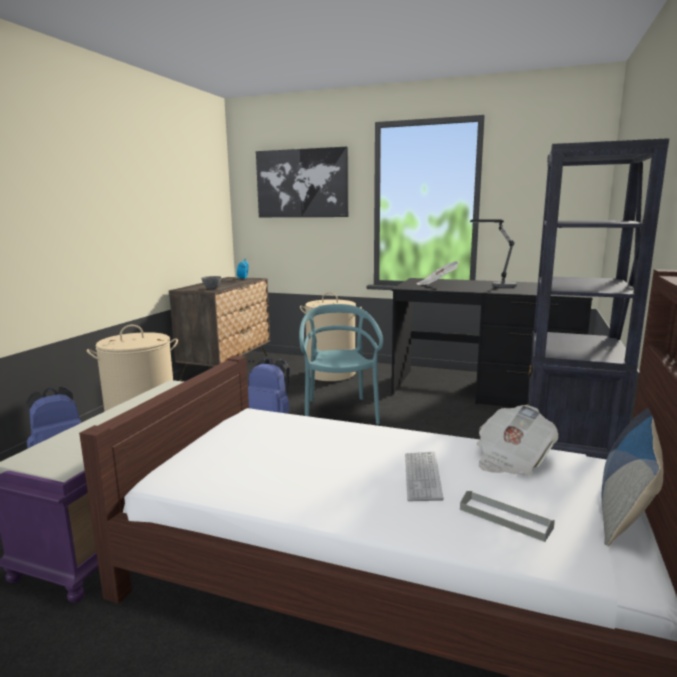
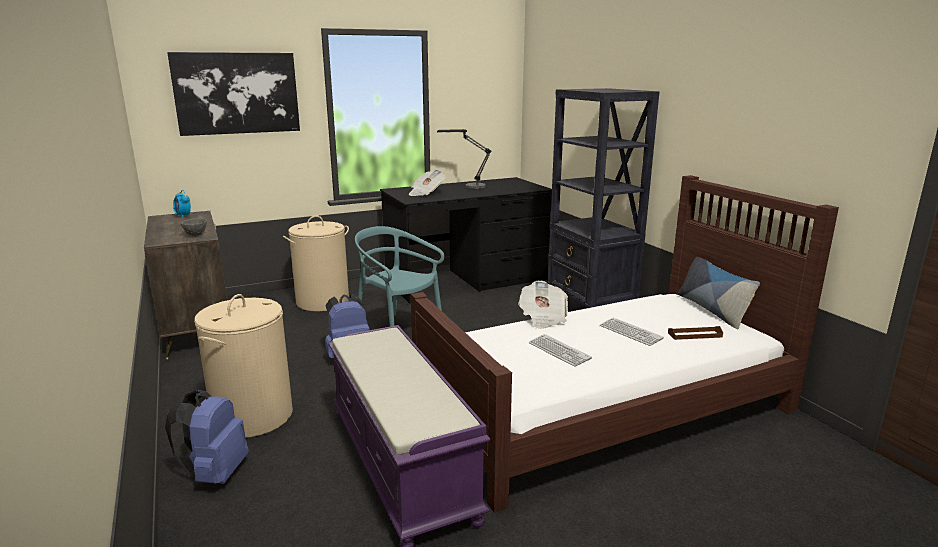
camera: 45 degrees left, 5 degrees up
(299, 460) = (559, 351): none -> keyboard
(505, 518) = (694, 335): grey tray -> brown tray
(511, 459) = (644, 308): newspaper -> newspaper (543, 318)

